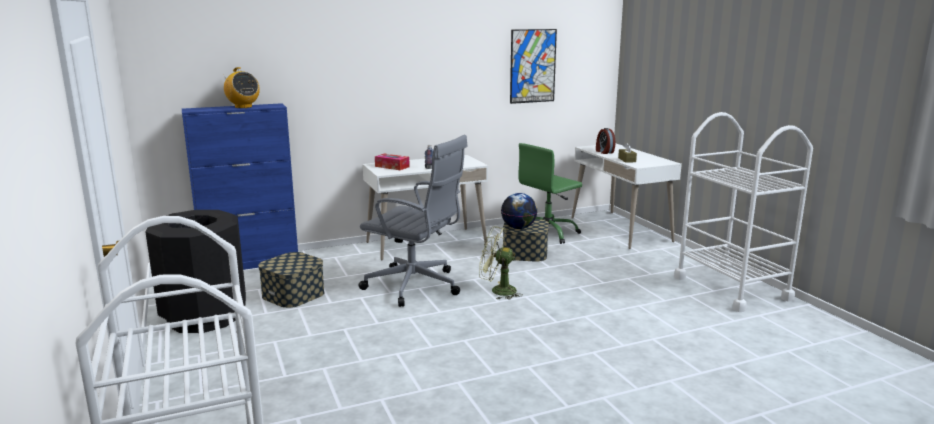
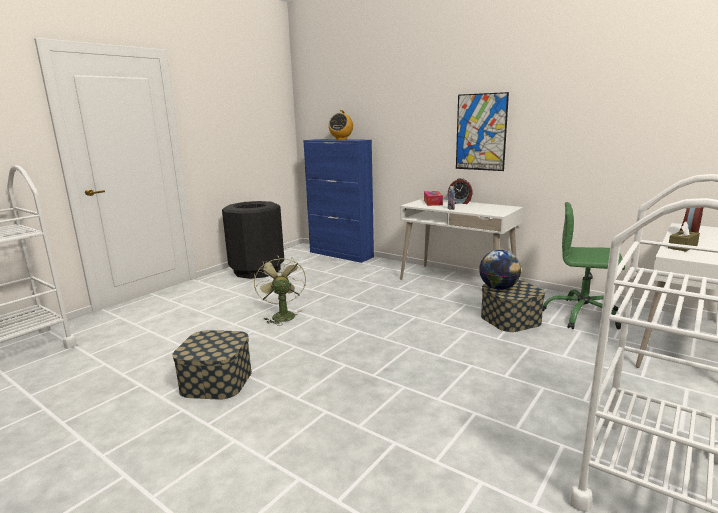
camera: 60 degrees right, 0 degrees up
(293, 294) = (310, 277): storage box -> storage box (216, 381)
(412, 162) = (459, 202): none -> alarm clock
(415, 286) = (370, 303): grey office chair -> none
(497, 291) = (404, 332): green fan -> green fan (281, 315)
(533, 66) = (621, 113): picture -> picture (481, 132)

